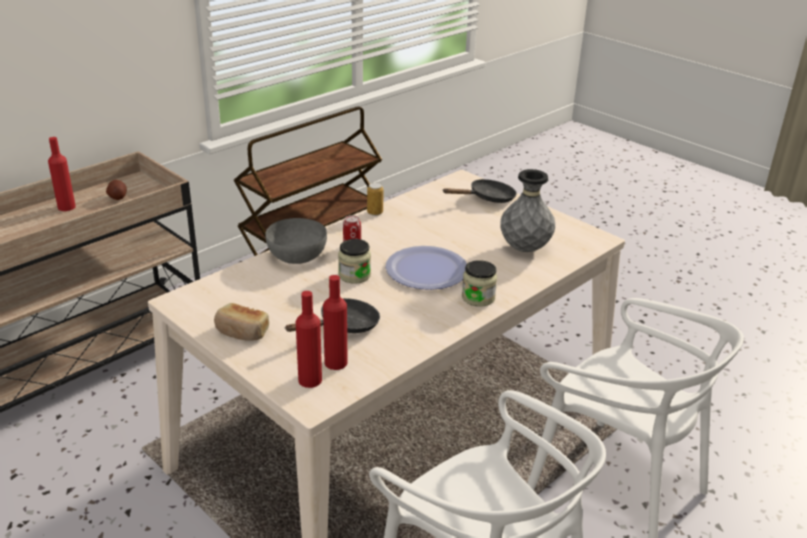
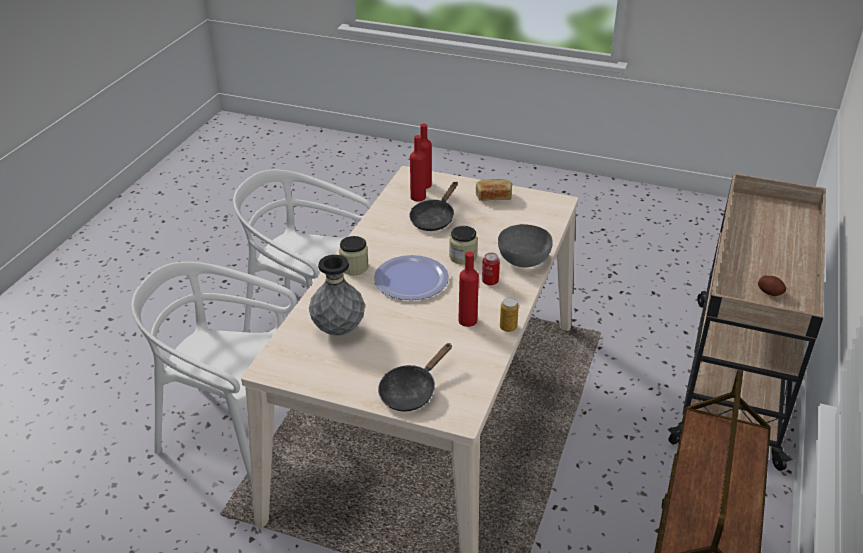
camera: 155 degrees right, 5 degrees up
(66, 207) = (787, 267): red bottle -> red bottle (467, 320)

